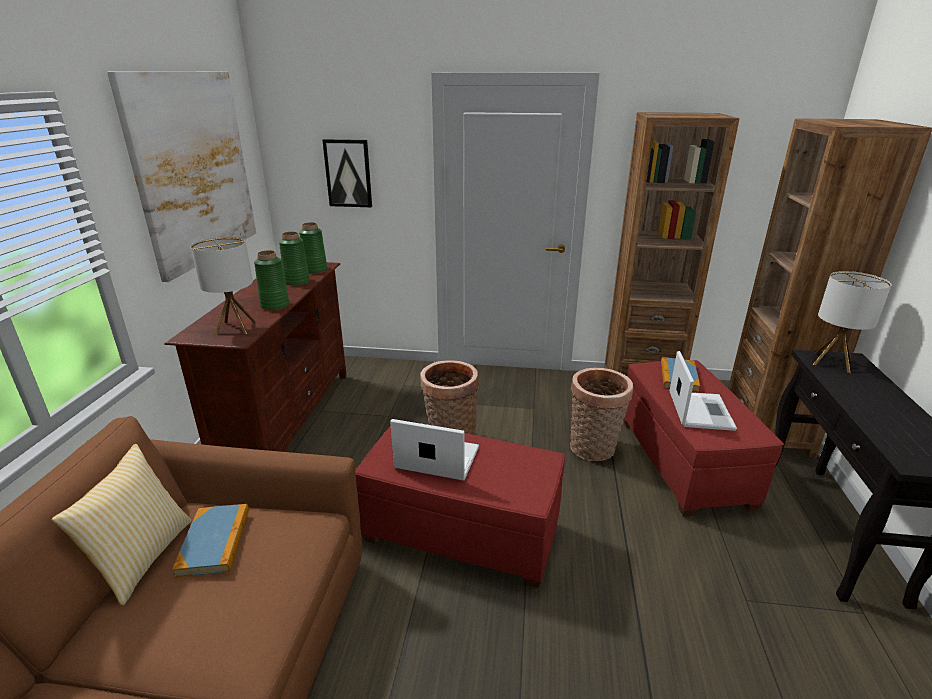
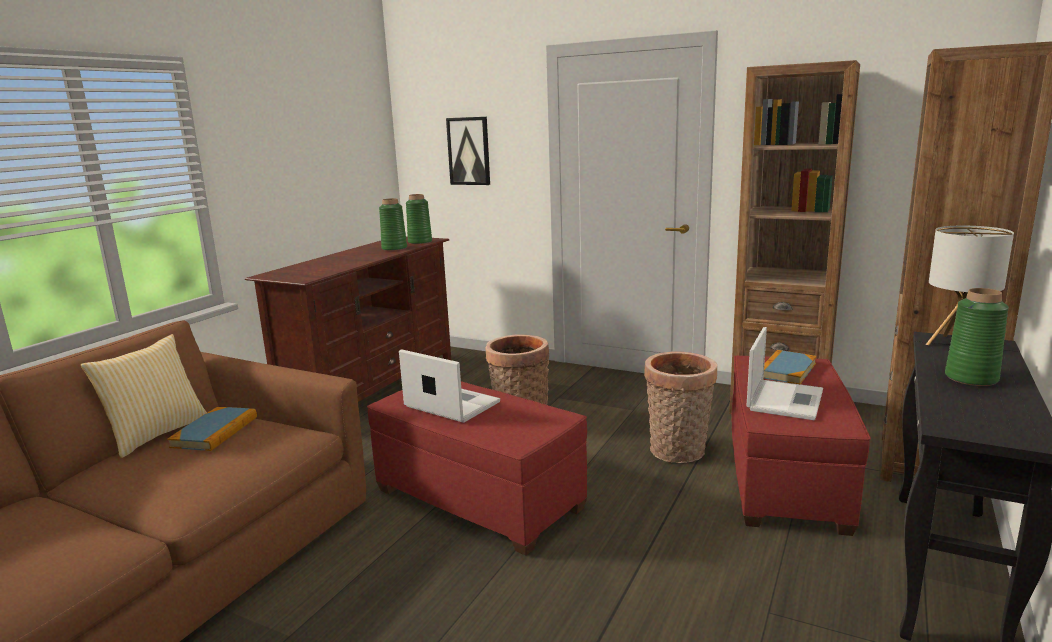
camera: 20 degrees right, 10 degrees down
(194, 169) = (312, 137): picture -> none
(235, 327) = (309, 272): table lamp -> none
(275, 305) = (358, 261): green vase -> green vase (971, 378)

